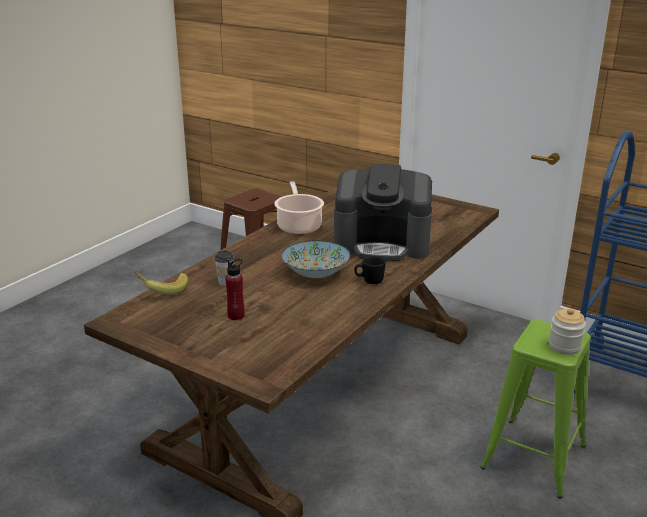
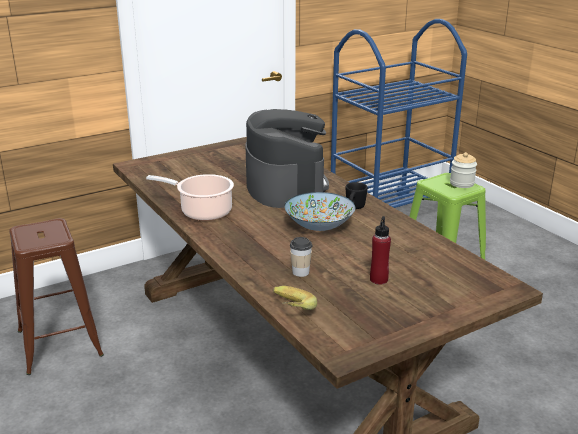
camera: 65 degrees left, 0 degrees up
(382, 244) = (285, 186): coffee machine -> coffee machine turned 45 degrees counterclockwise

